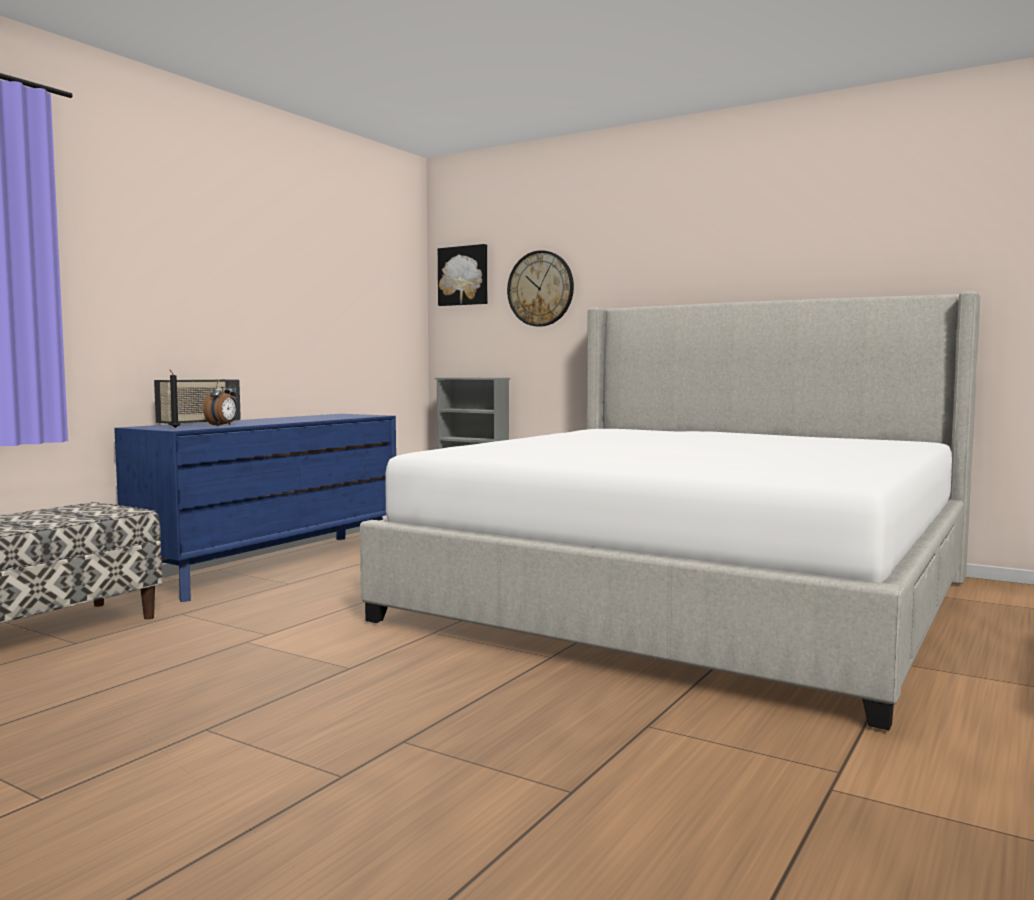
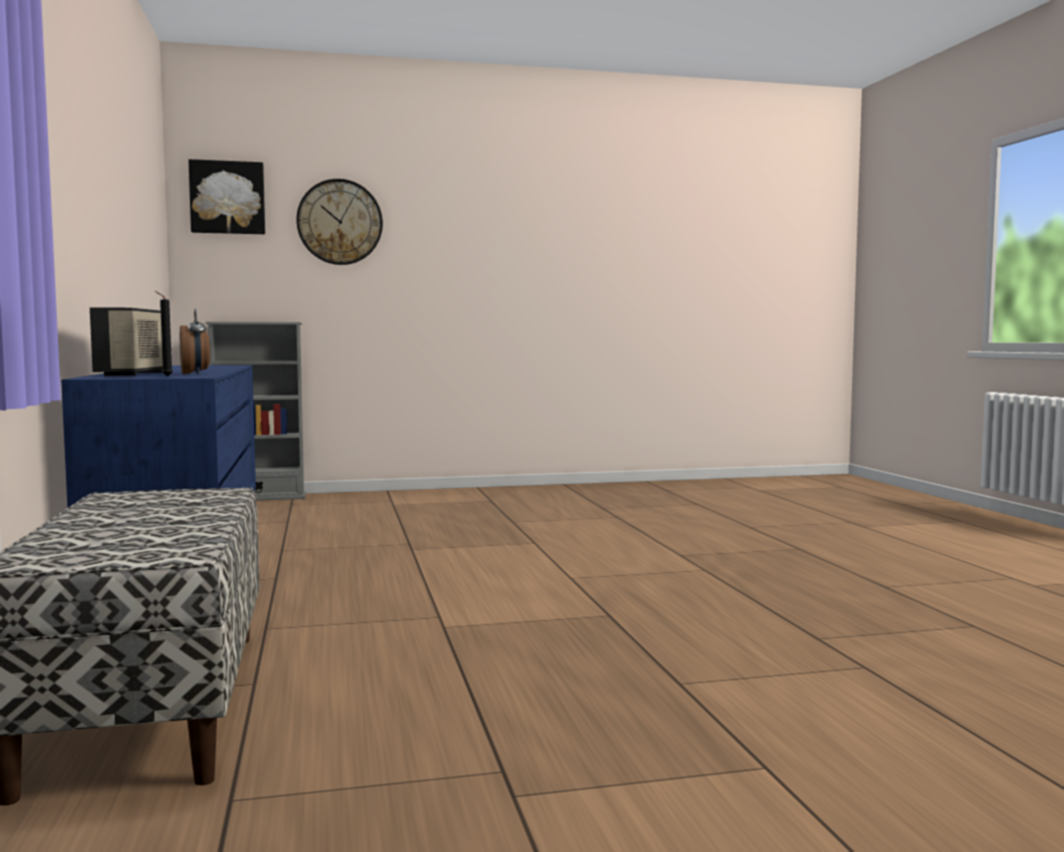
camera: 45 degrees left, 0 degrees up
(691, 598) = (649, 517): bed -> none

